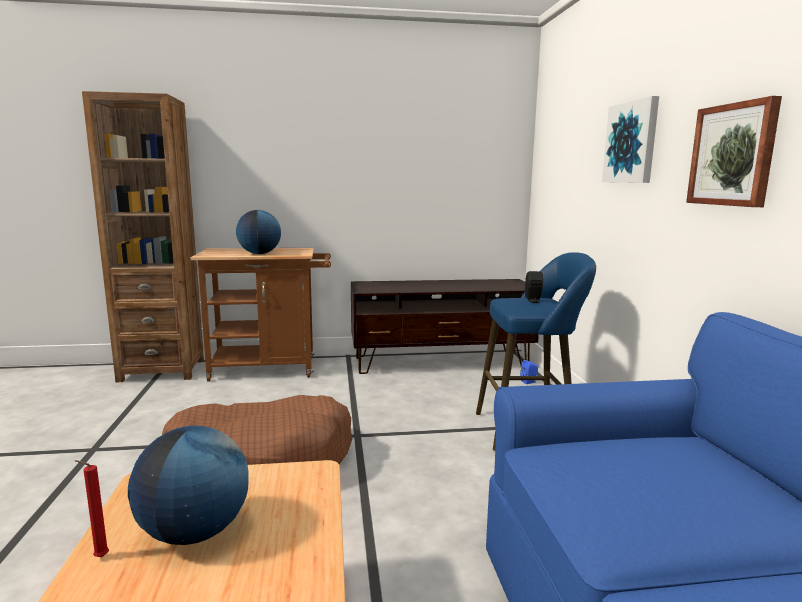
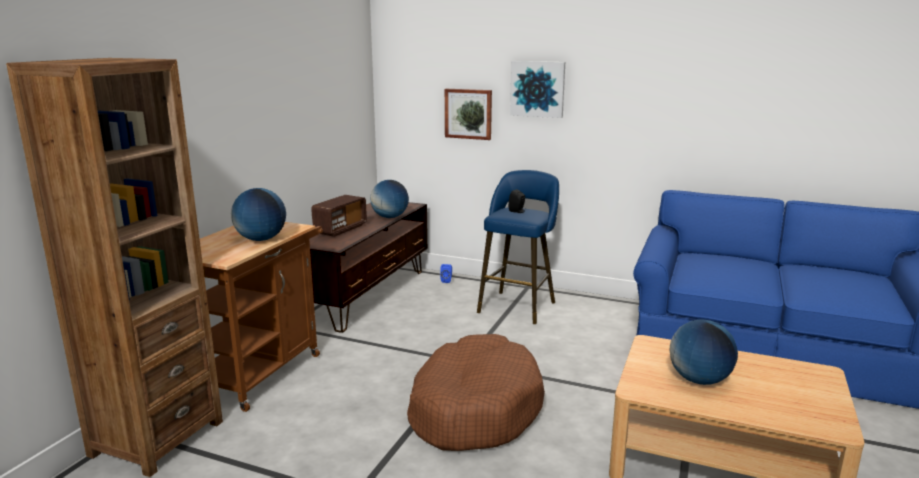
camera: 60 degrees left, 5 degrees up
(99, 558) = (714, 406): red candle -> none
(412, 284) = (340, 229): none -> radio
(473, 288) = (390, 217): none -> globe
(733, 155) = (637, 105): picture -> picture (468, 113)

